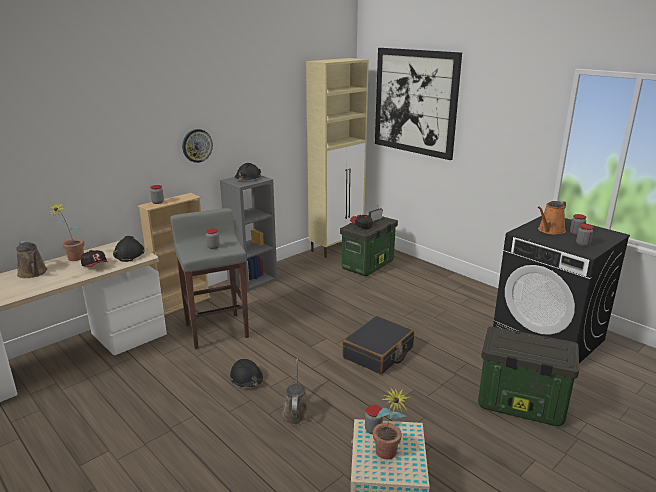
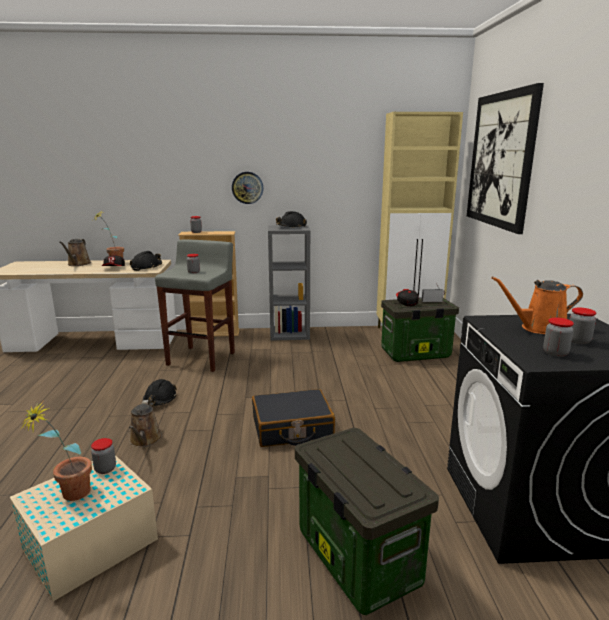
camera: 40 degrees right, 5 degrees down
(295, 412) = (145, 440): brown watering can -> brown watering can turned 135 degrees clockwise

